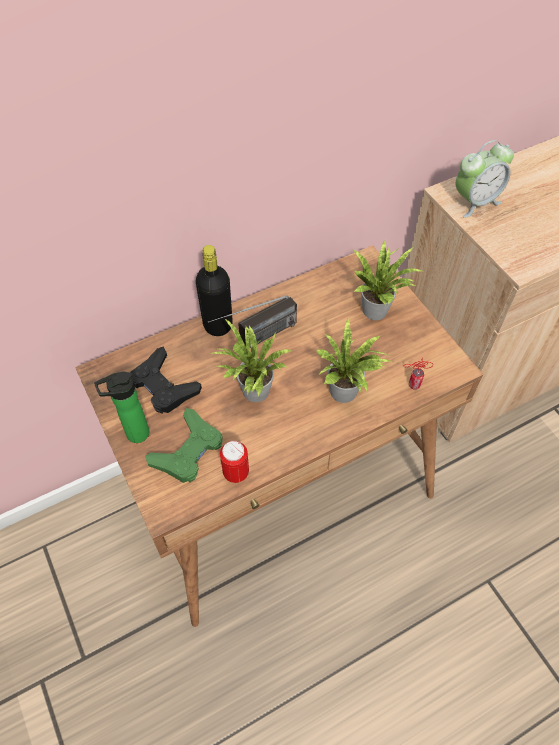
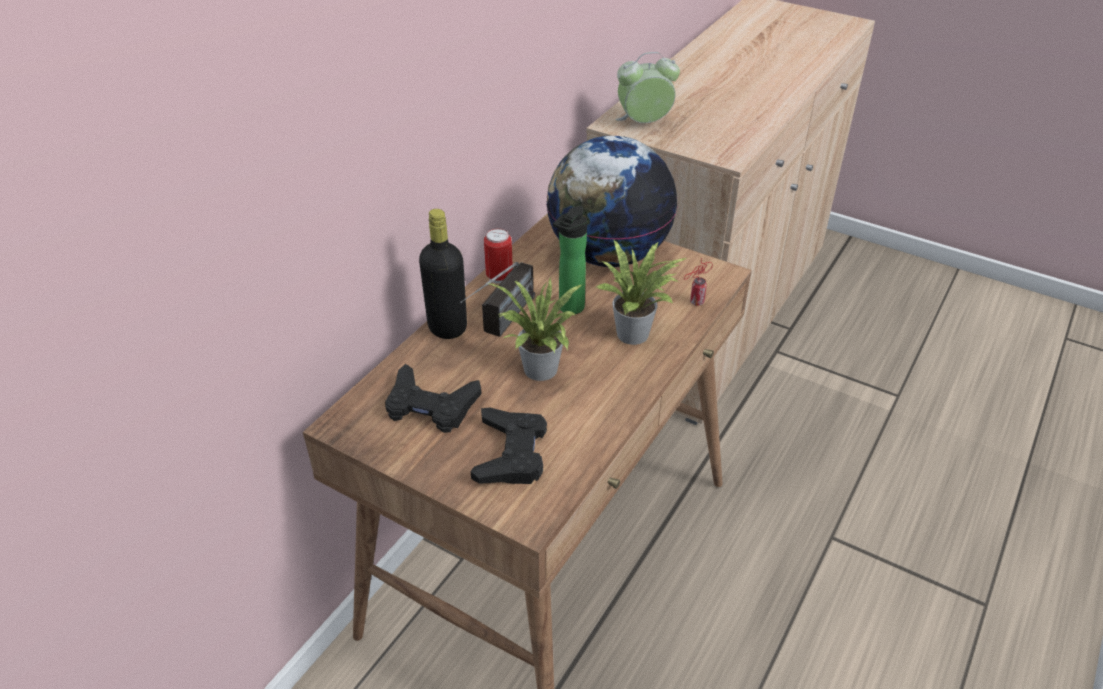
camera: 30 degrees left, 15 degrees down
(134, 435) = (433, 465): bottle -> bottle (569, 309)
(188, 451) = (511, 453): green game controller -> black game controller
(236, 473) = (581, 450): can -> can (499, 277)
(378, 309) = (608, 254): potted plant -> globe
(475, 202) = (644, 123): alarm clock -> alarm clock turned 135 degrees counterclockwise

